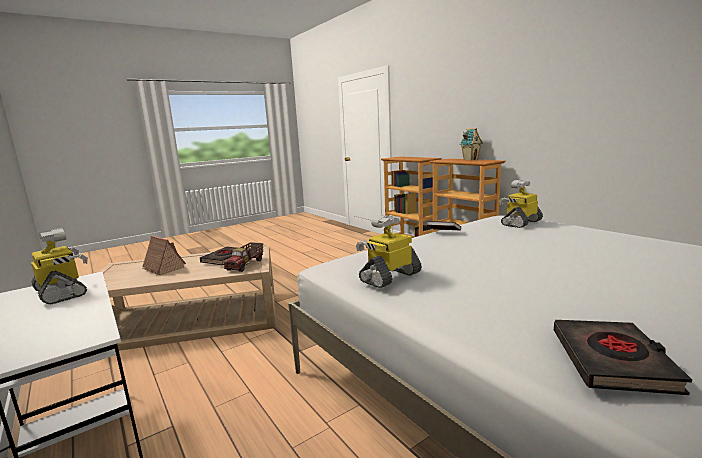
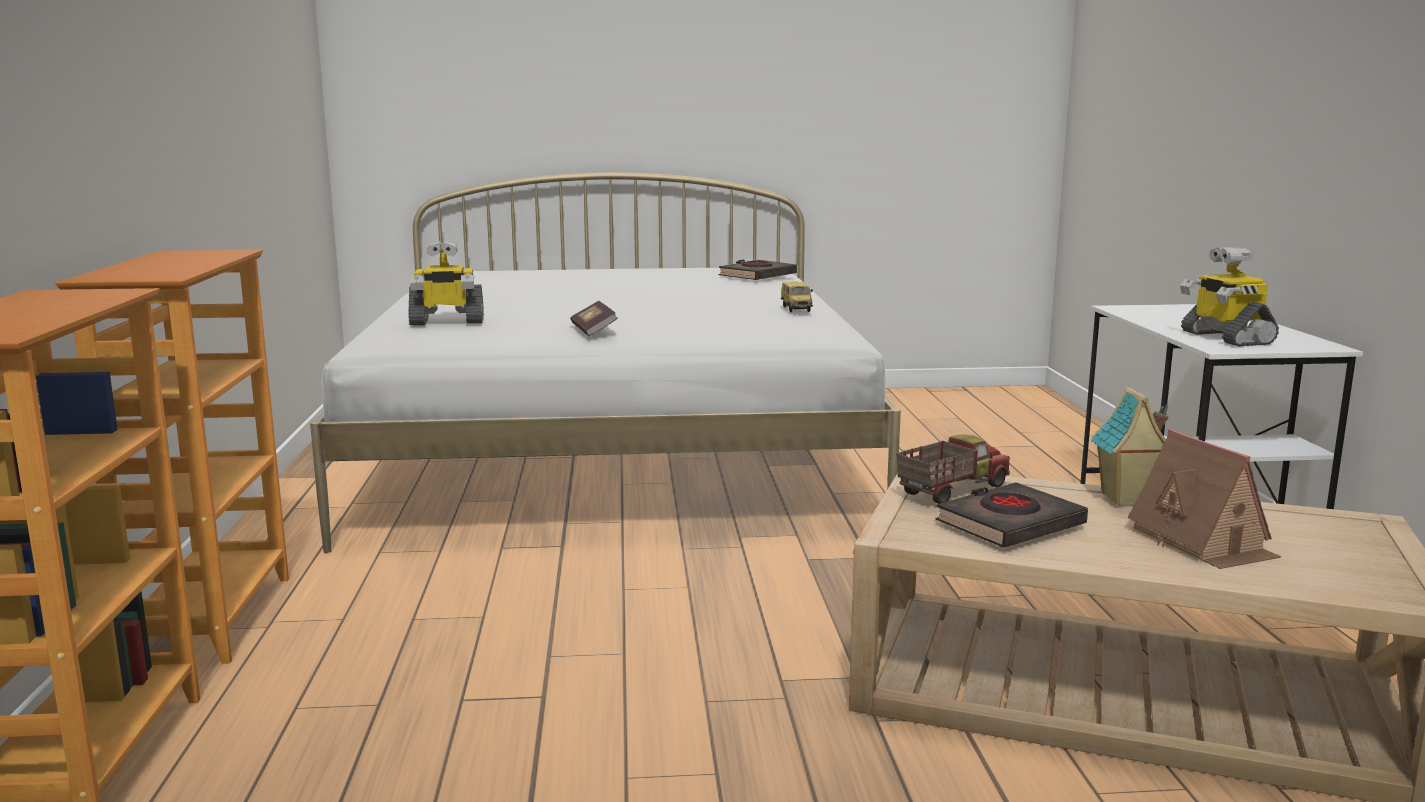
camera: 150 degrees left, 0 degrees up
(389, 277) = (797, 309): toy robot -> toy car
(470, 159) = (131, 265): toy house -> toy house (1126, 499)

